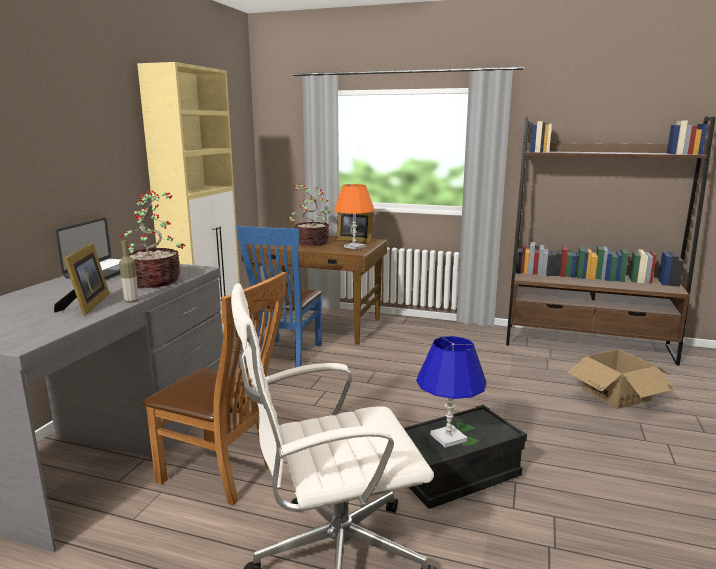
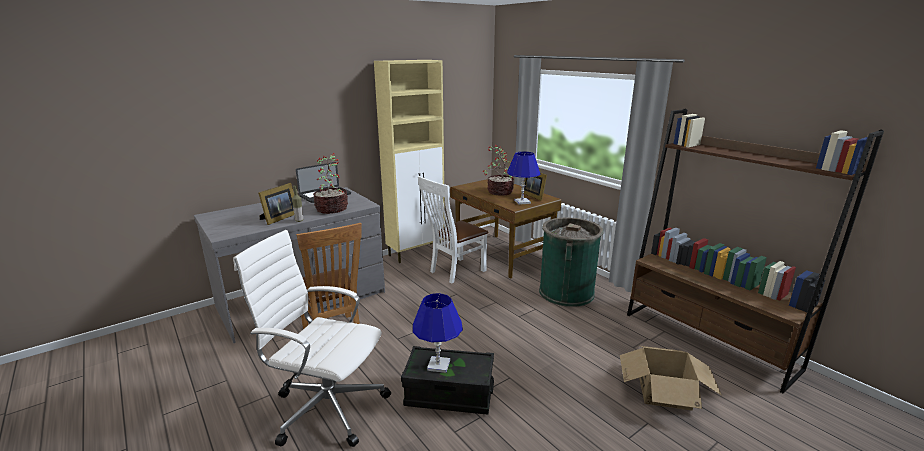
camera: 35 degrees right, 5 degrees up
(286, 355) = (454, 271): blue chair -> white chair
(354, 247) = (522, 202): orange table lamp -> blue table lamp
(430, 341) = (566, 292): none -> green trash can

